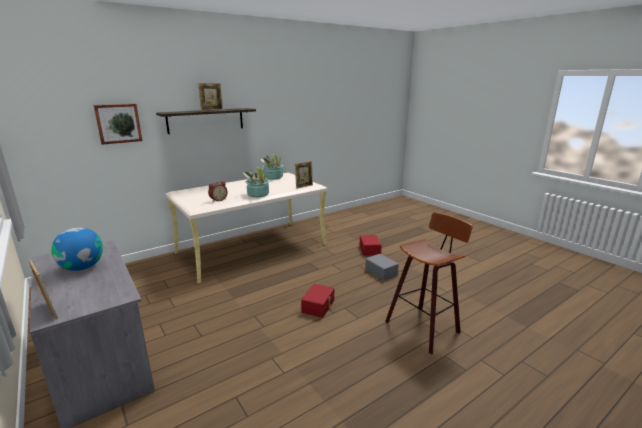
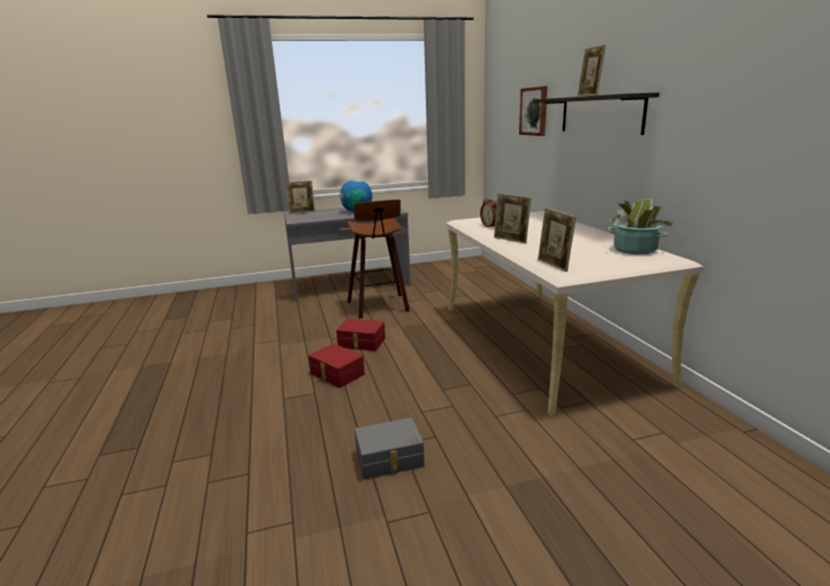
camera: 110 degrees right, 0 degrees up
(258, 194) = (511, 240): potted plant -> picture frame
(370, 250) = (504, 475): red storage box -> red storage box (361, 343)
(424, 327) = (201, 451): stool -> stool (380, 307)

